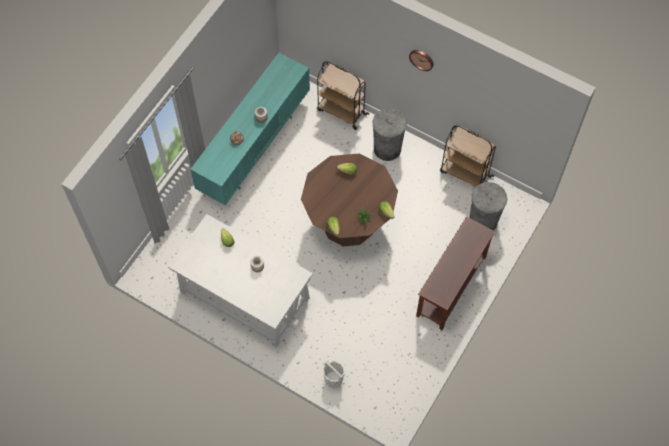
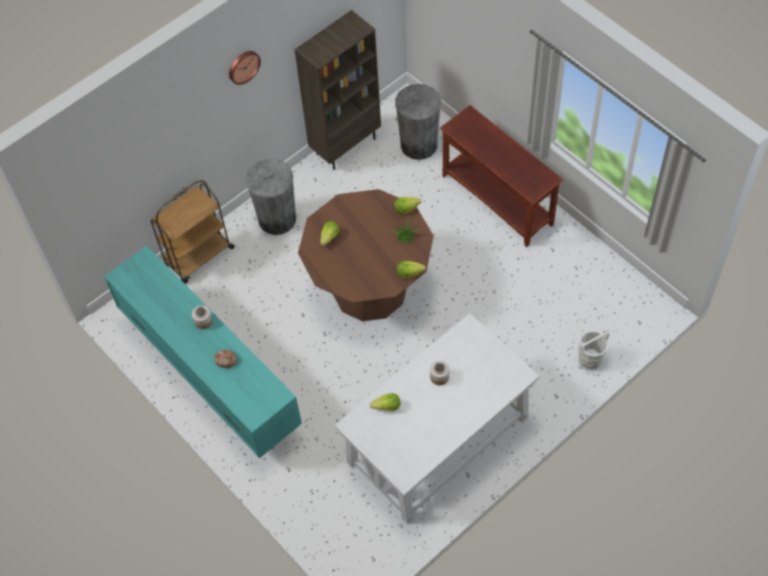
camera: 70 degrees left, 5 degrees down
(465, 173) = (345, 145): brown cart -> brown bookcase

